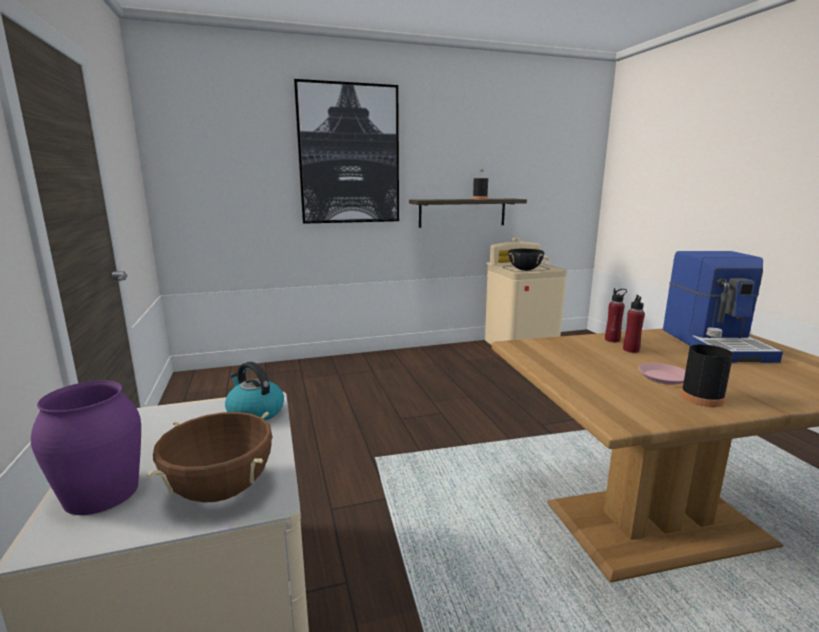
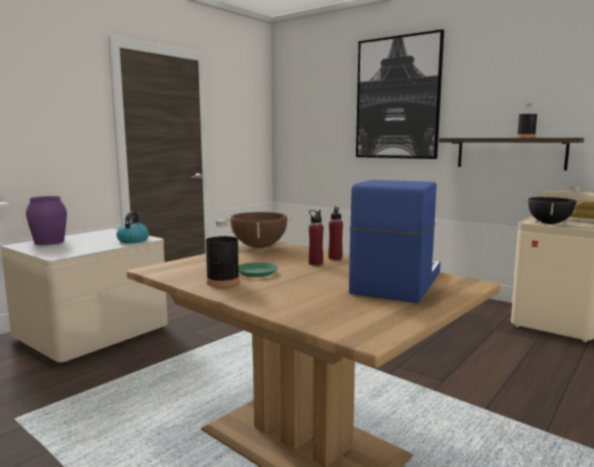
camera: 55 degrees right, 5 degrees down
(221, 491) = (60, 250): brown cooking pot -> brown cooking pot (259, 247)
(663, 377) = (256, 273): pink plate -> green plate
(716, 344) = (395, 282): coffee machine -> coffee machine turned 150 degrees clockwise

